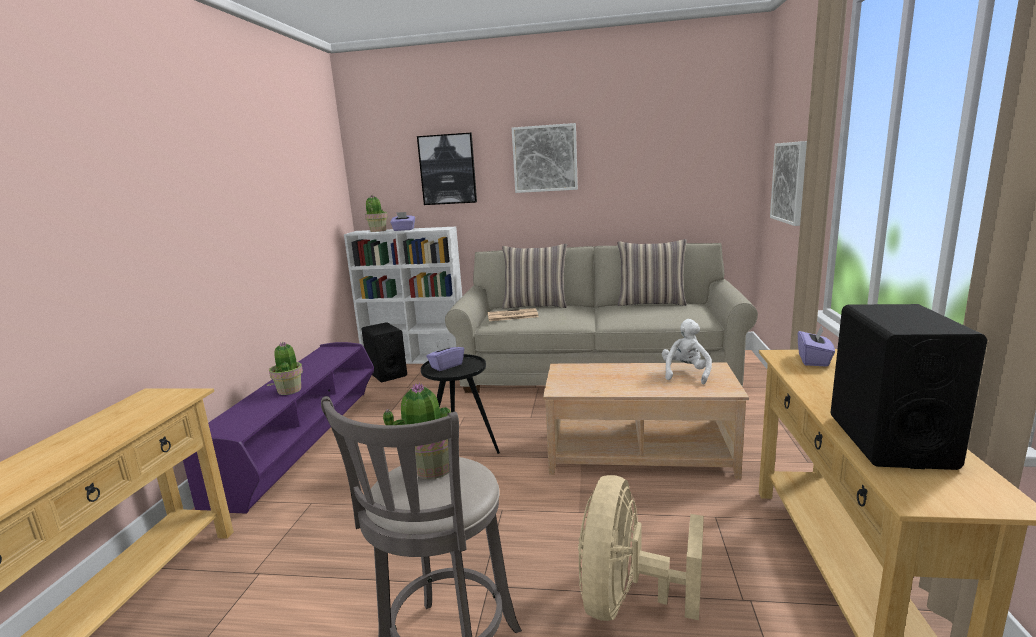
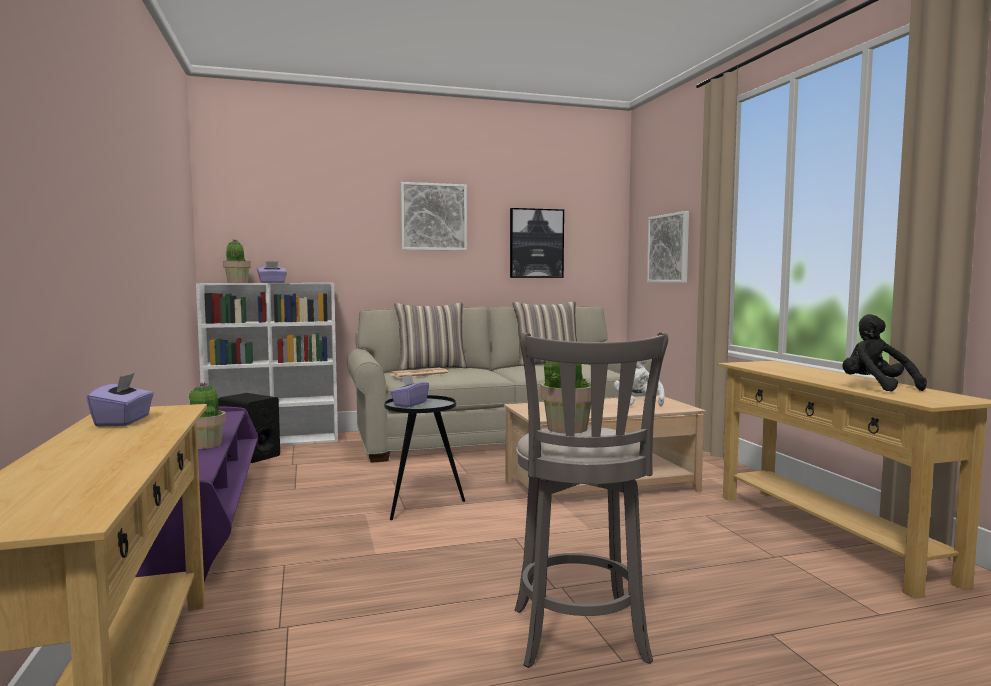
camera: 25 degrees left, 10 degrees down
(447, 169) = (325, 219): picture -> picture (536, 243)
(628, 600) = (692, 573): beige fan -> none
(814, 360) = (766, 364): purple tissue box -> purple tissue box (123, 421)
(889, 440) = (876, 387): black speaker -> black plush toy

